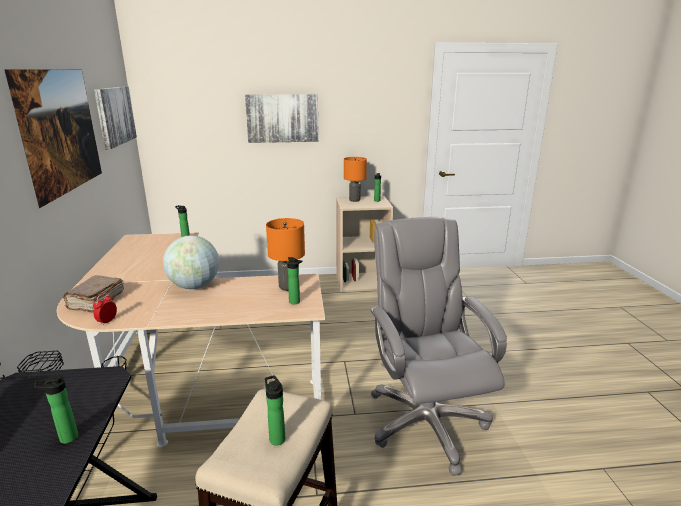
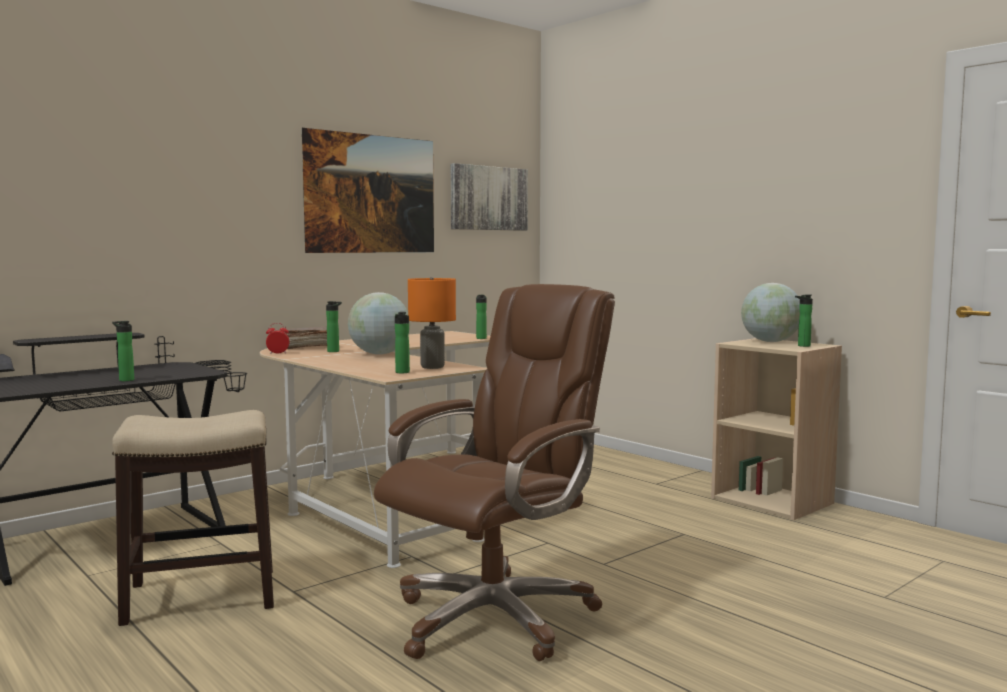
camera: 55 degrees right, 15 degrees down
(276, 437) = (190, 424): bottle -> bottle (334, 351)
(282, 118) = (691, 205): picture -> none
(354, 200) = (770, 341): orange table lamp -> globe
(425, 421) = (495, 616): grey office chair -> brown office chair

